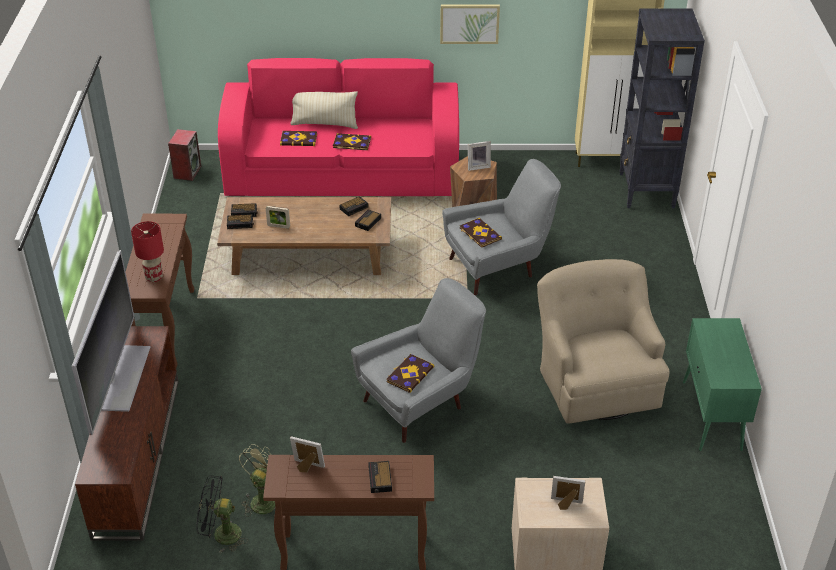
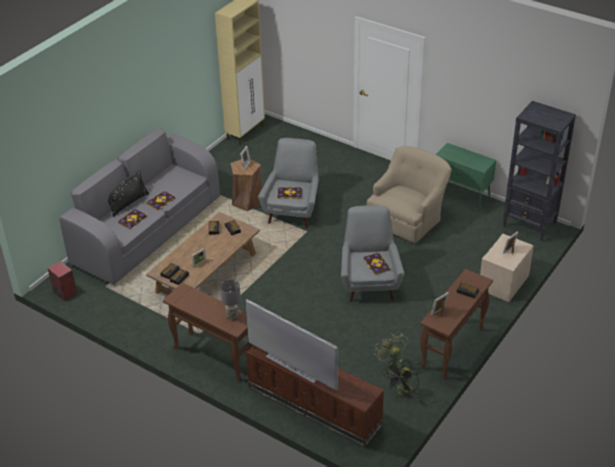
camera: 55 degrees left, 0 degrees up
(154, 277) = (232, 315): red table lamp -> grey table lamp
(324, 124) = (128, 203): beige pillow -> black pillow
(343, 175) = (147, 230): pink sofa -> grey sofa
(469, 23) = (168, 92): picture -> none
(595, 380) = (407, 218): beige armchair -> beige armchair turned 105 degrees clockwise
(646, 191) = (285, 133): black bookcase -> black bookcase (530, 225)

